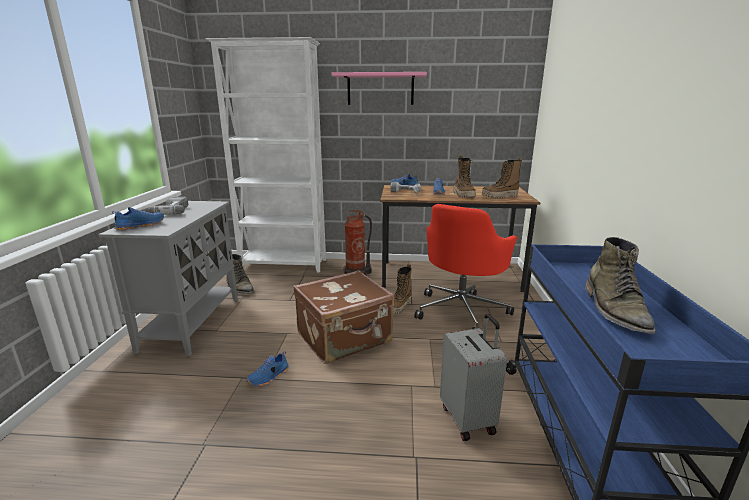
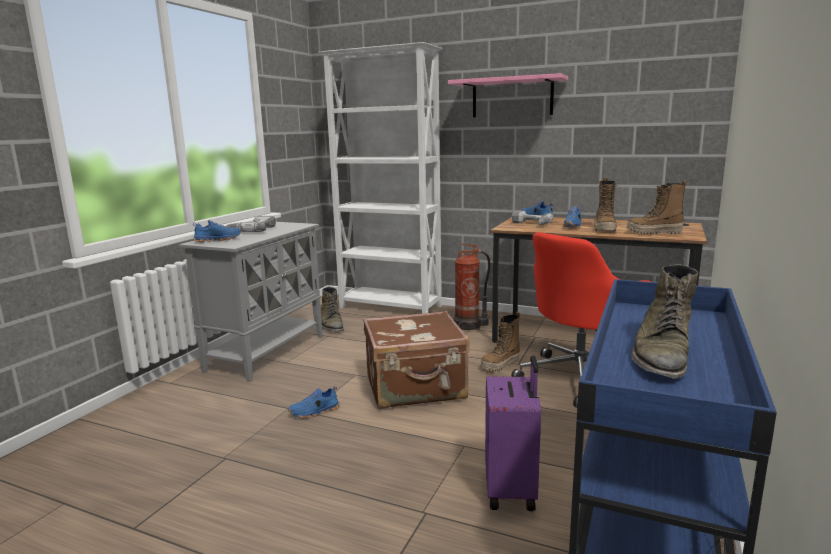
camera: 20 degrees right, 5 degrees down
(468, 419) = (512, 490): grey suitcase -> purple suitcase

